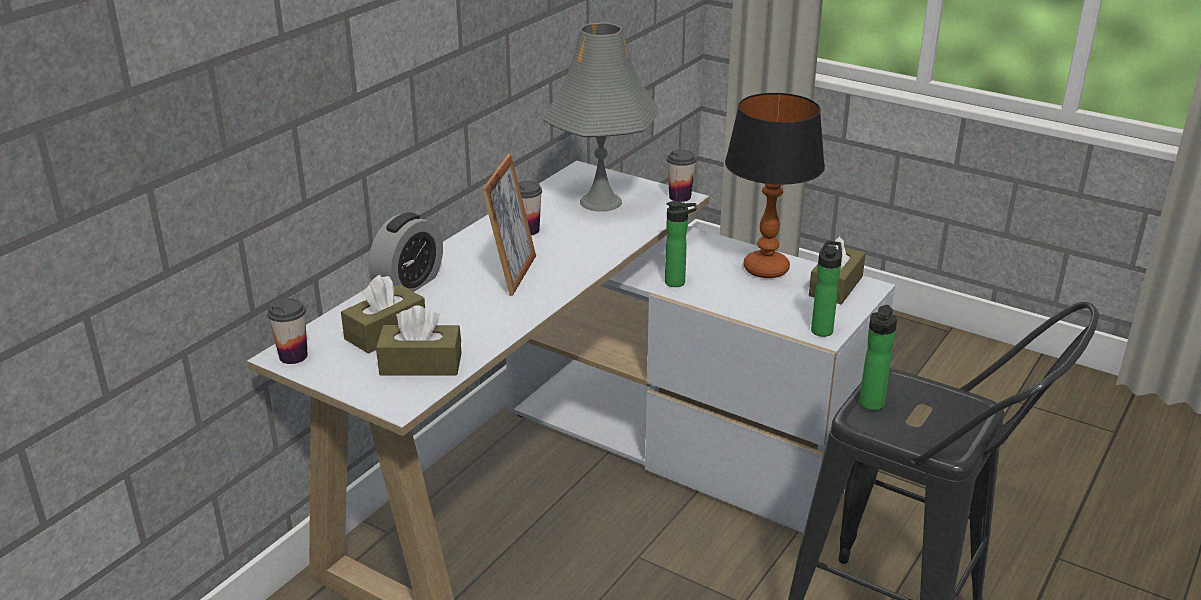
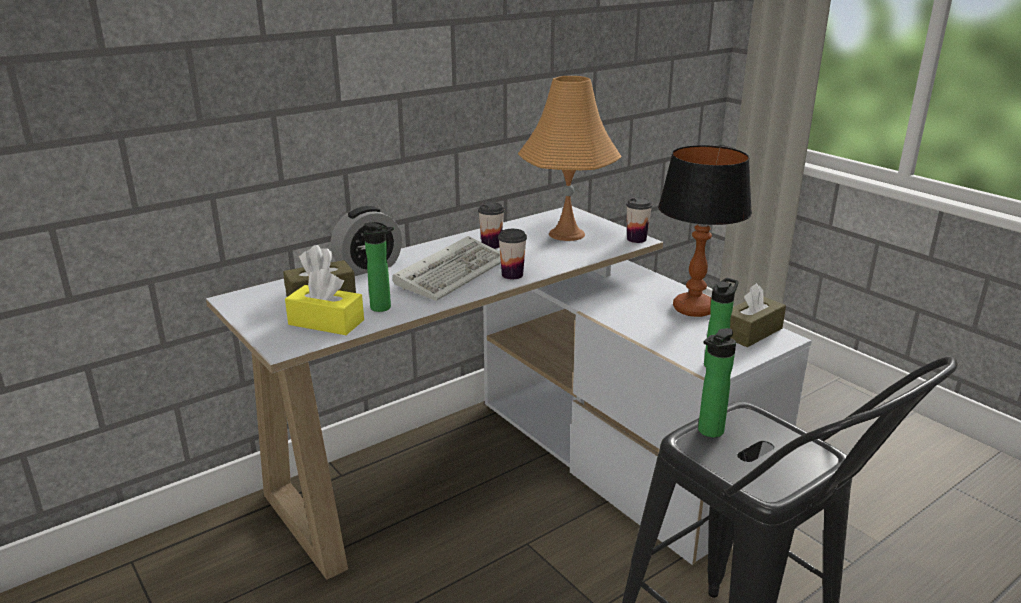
camera: 20 degrees right, 5 degrees down
(293, 356) = (239, 301): cup -> cup (512, 275)
(421, 364) = (326, 322): brown tissue box -> yellow tissue box
(512, 274) = (453, 272): picture frame -> keyboard
(601, 202) = (567, 234): grey table lamp -> orange table lamp
(678, 282) = (607, 307): bottle -> bottle (383, 308)

